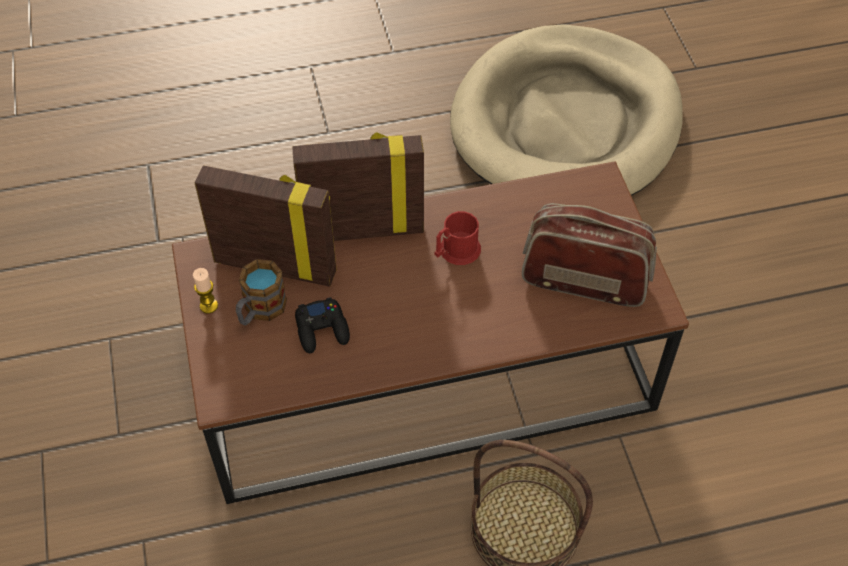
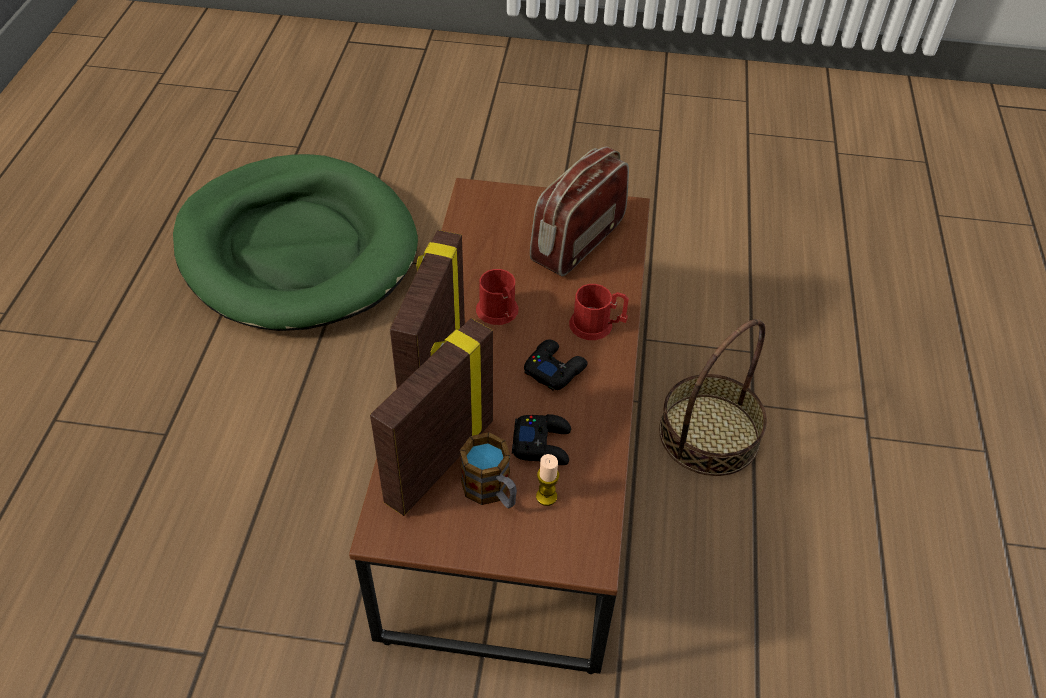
camera: 70 degrees left, 5 degrees down
(209, 306) = (461, 538): candle -> candle (546, 496)
(410, 312) = (554, 369): none -> black game controller
(479, 329) = (597, 326): none -> red mug
(566, 123) = (297, 248): beige dog bed -> green dog bed

